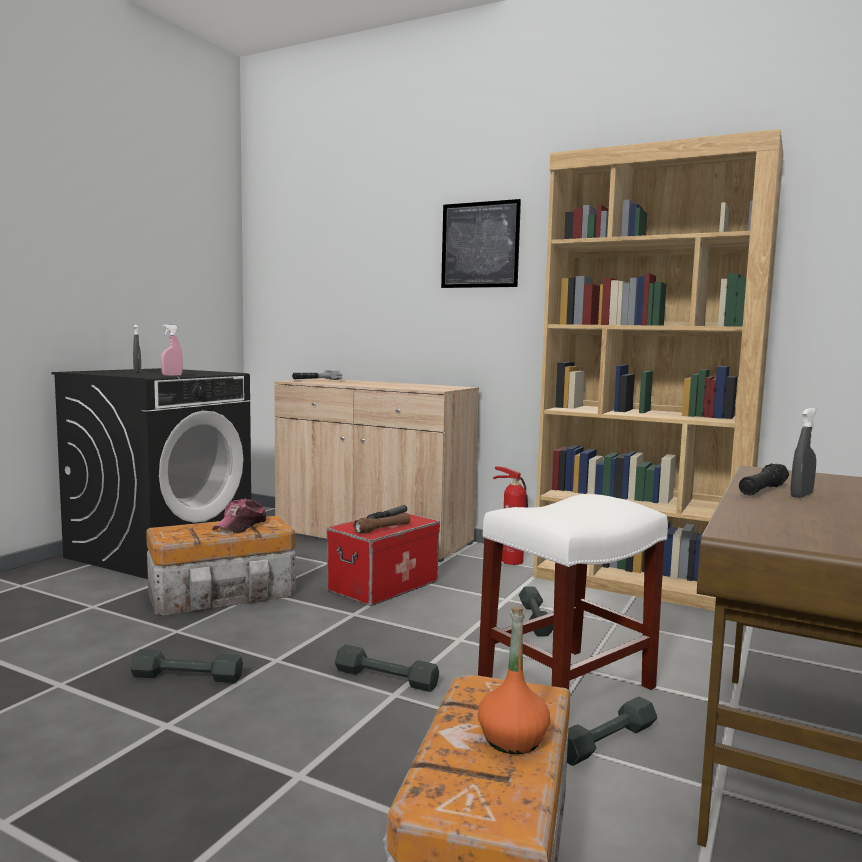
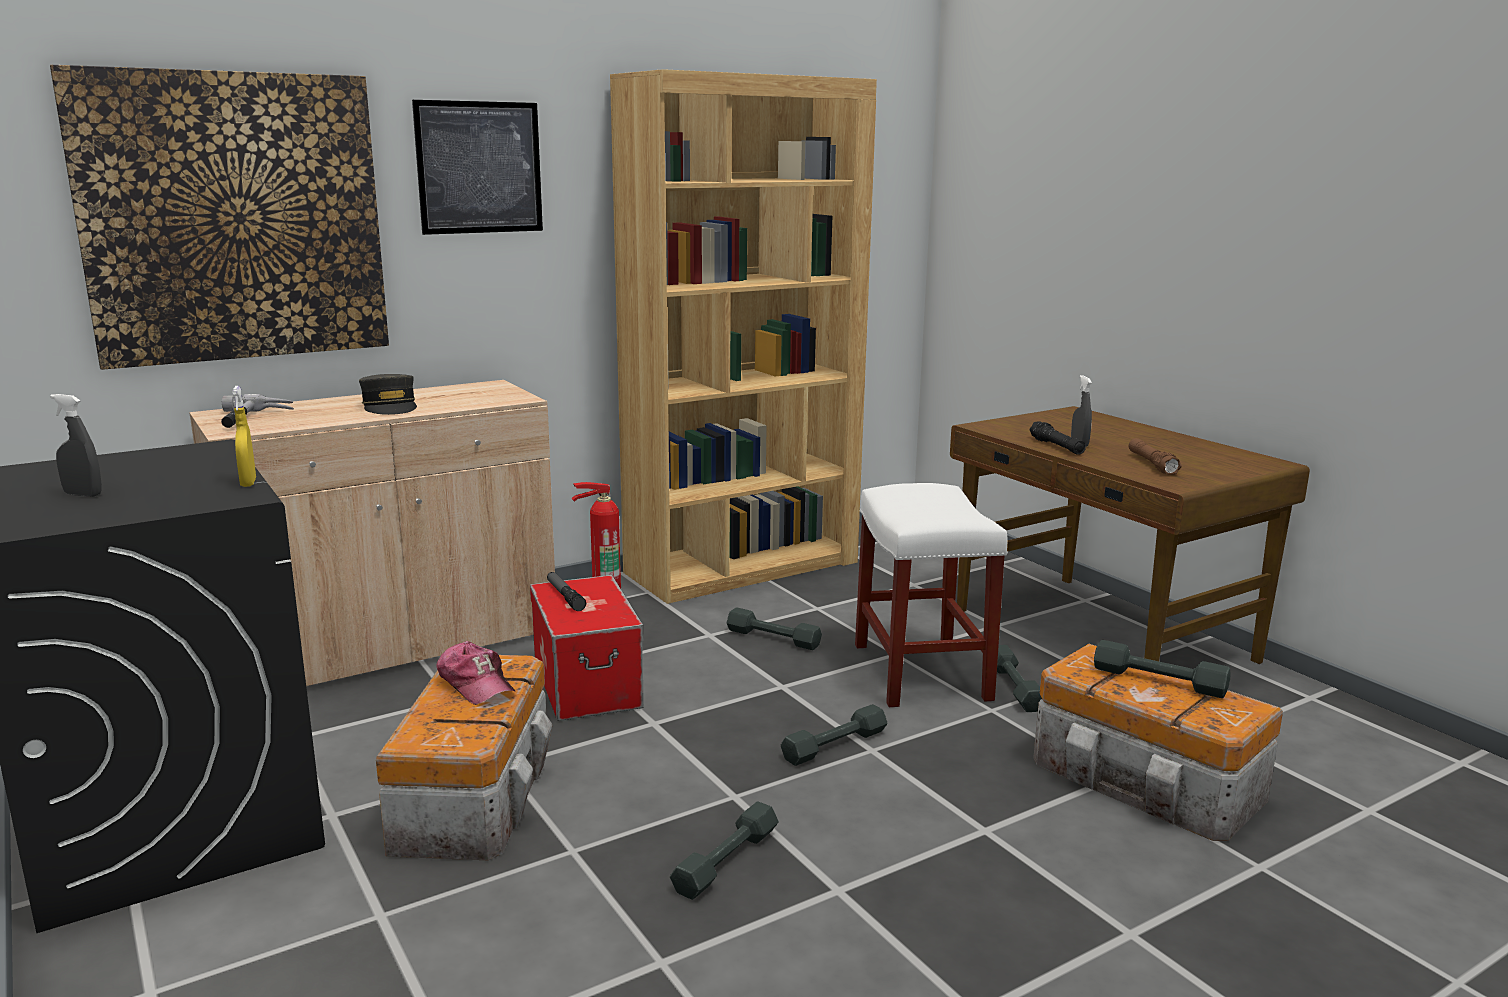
camera: 60 degrees left, 10 degrees up
(172, 375) = (248, 483): pink spray bottle -> yellow spray bottle
(352, 277) = (234, 218): none -> picture
(377, 384) = (390, 407): none -> grey cap
(382, 529) = (607, 609): brown flashlight -> brown flashlight (1152, 464)
(512, 739) = (1158, 680): orange bottle -> grey dumbbell

